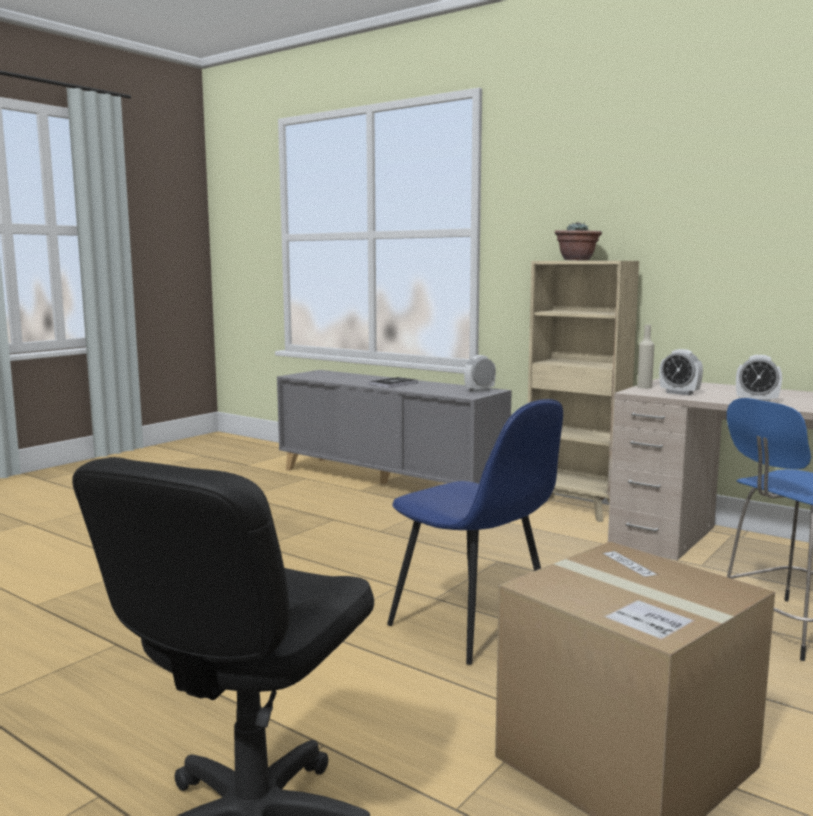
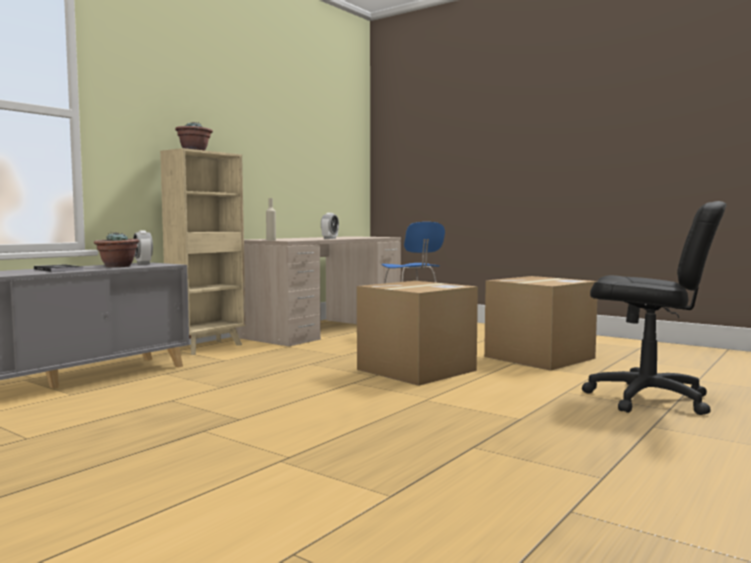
camera: 90 degrees left, 5 degrees down
(436, 389) = (117, 266): none -> potted plant
(473, 626) = (416, 370): blue chair -> cardboard box
(679, 393) = (297, 239): alarm clock -> none

